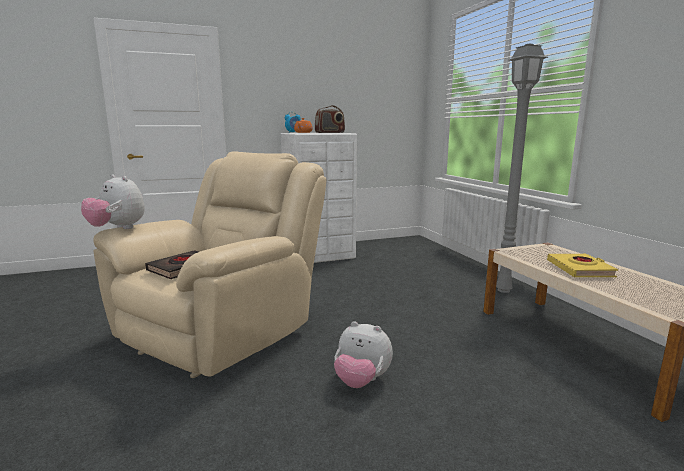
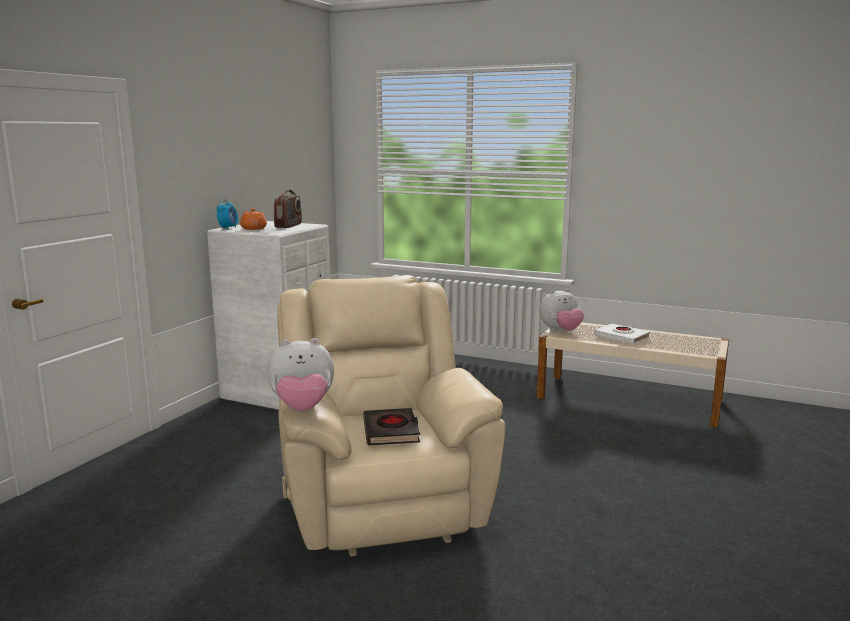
camera: 45 degrees left, 0 degrees up
(361, 381) = (562, 480): plush toy -> plush toy (560, 331)
(503, 290) = (516, 374): grey floor lamp -> none
(580, 269) = (622, 337): yellow book -> white book

